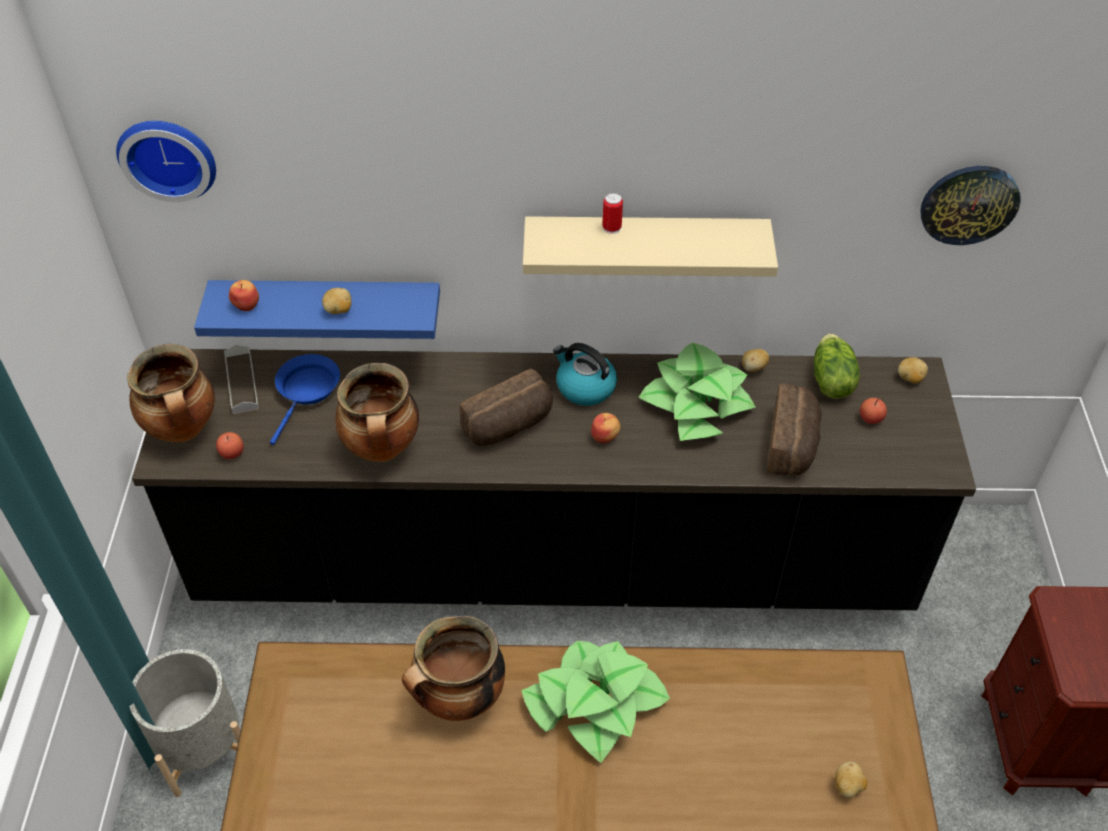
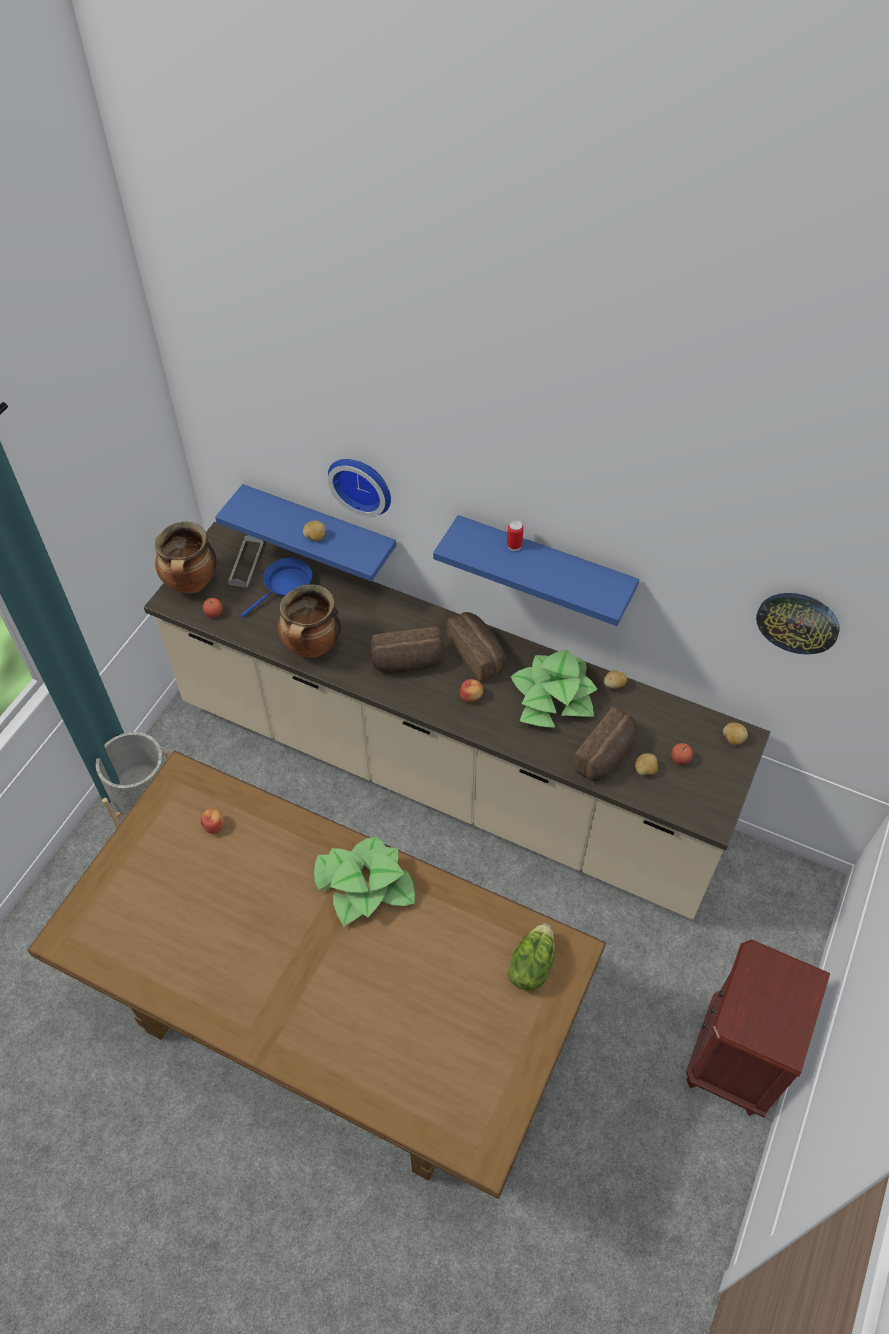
camera: 25 degrees right, 5 degrees up
(168, 156) = (222, 394): wall clock -> wall clock (362, 483)
(246, 304) = (257, 511): apple -> apple (214, 826)
(459, 700) = (277, 844): cooking pot -> none
(554, 565) = (444, 773): black counter -> beige counter
(584, 387) = (478, 654): kettle -> bread
(645, 245) = (544, 565): beige shelf -> blue shelf
(830, 381) = (667, 717): lettuce -> lettuce (530, 965)
(848, 786) = (503, 1018): potato -> potato (645, 770)

